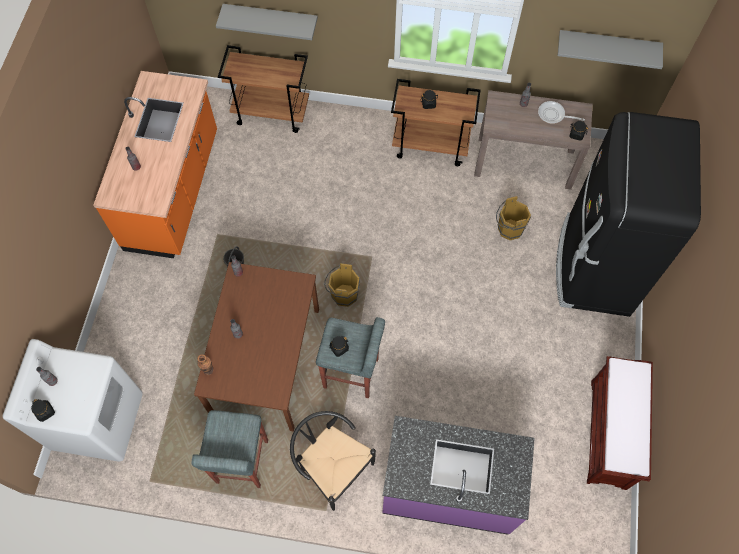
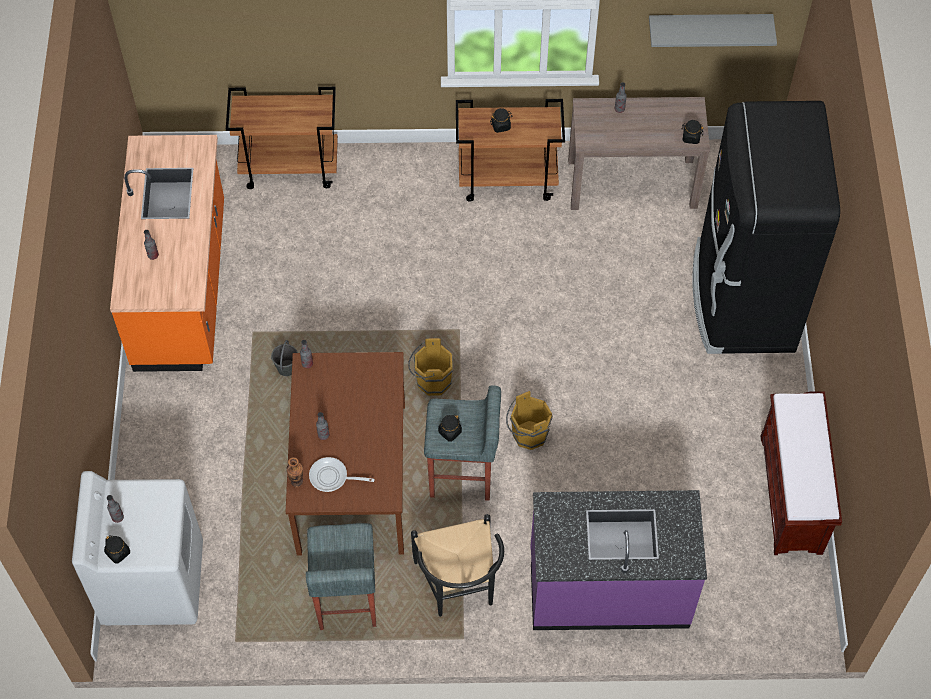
camera: 10 degrees left, 5 degrees down
(271, 18) = (287, 47): grey shelf -> none
(331, 467) = (459, 587): black chair -> black chair turned 135 degrees counterclockwise
(508, 229) = (626, 270): brown bucket -> brown bucket (527, 435)
(553, 115) = (658, 117): frying pan -> frying pan (332, 477)

